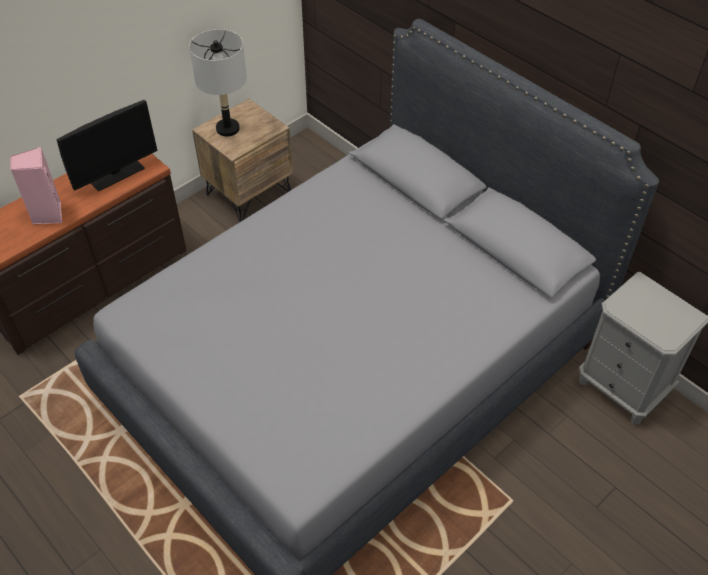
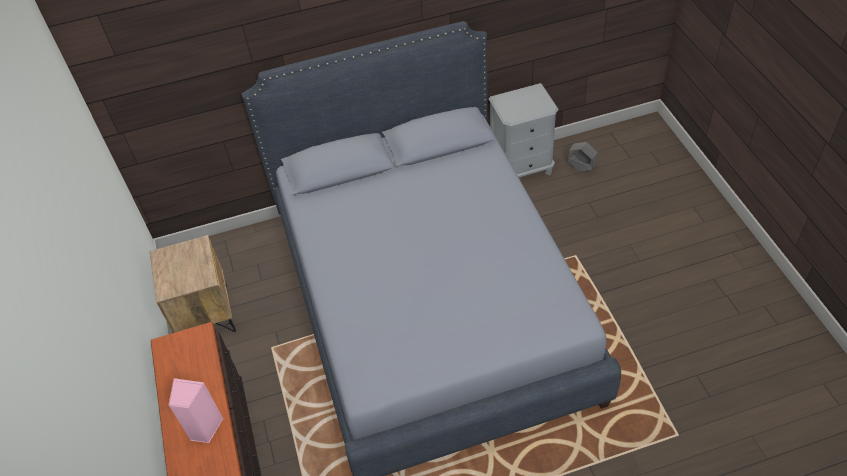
camera: 60 degrees left, 0 degrees up
(115, 173) = (189, 363): monitor -> none
(227, 129) = (177, 276): grey table lamp -> none
(672, 457) = (581, 168): none -> grey planter

